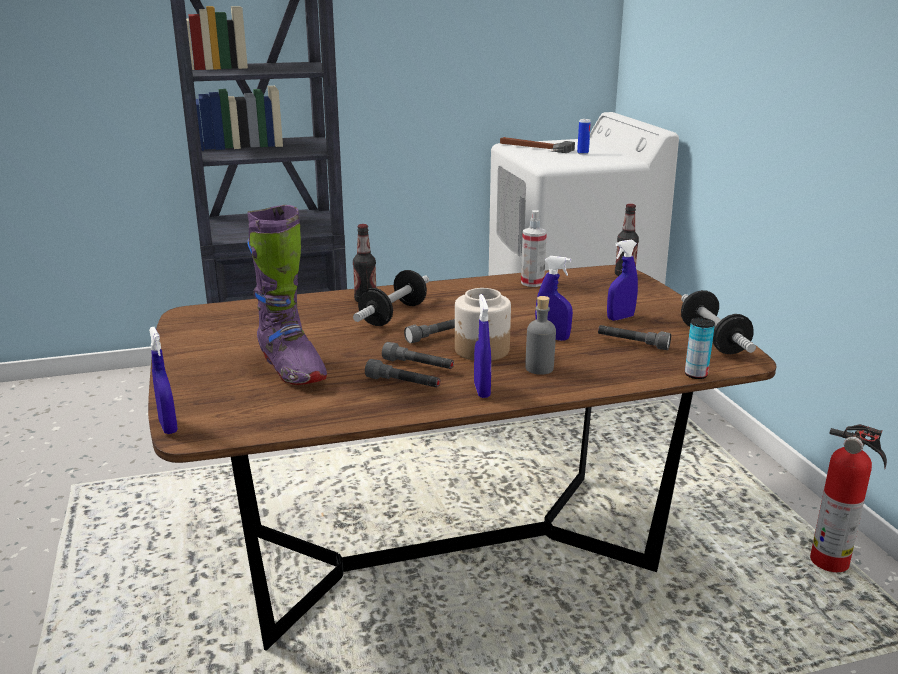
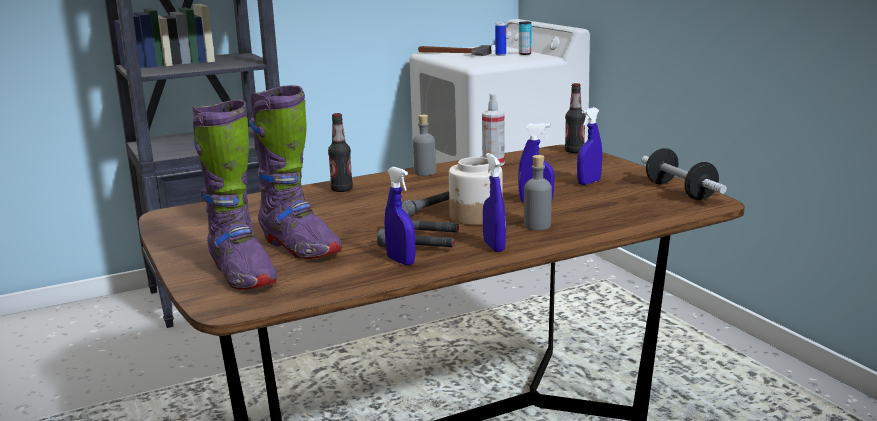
camera: 10 degrees left, 5 degrees down
(168, 427) = (201, 304): blue spray bottle -> blue spray bottle (401, 261)
(222, 395) = (242, 275): none -> purple boot
(393, 315) = (376, 198): dumbbell -> none
(457, 287) = (425, 172): none -> grey bottle
(632, 343) = (610, 200): grey flashlight -> none
(696, 375) = (679, 217): can -> can (525, 54)
(832, 562) = (796, 394): fire extinguisher -> none

